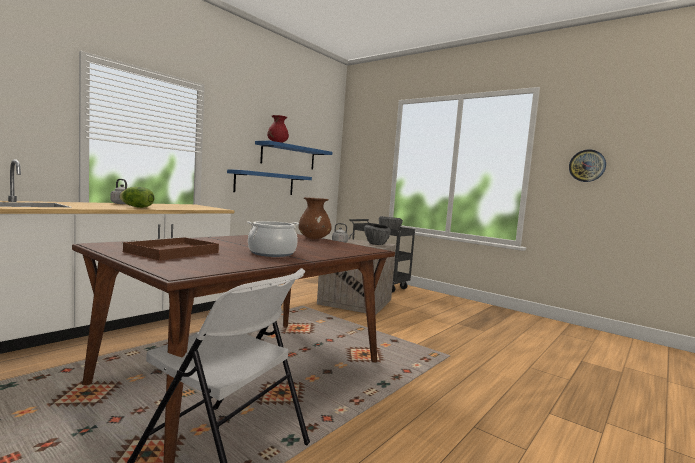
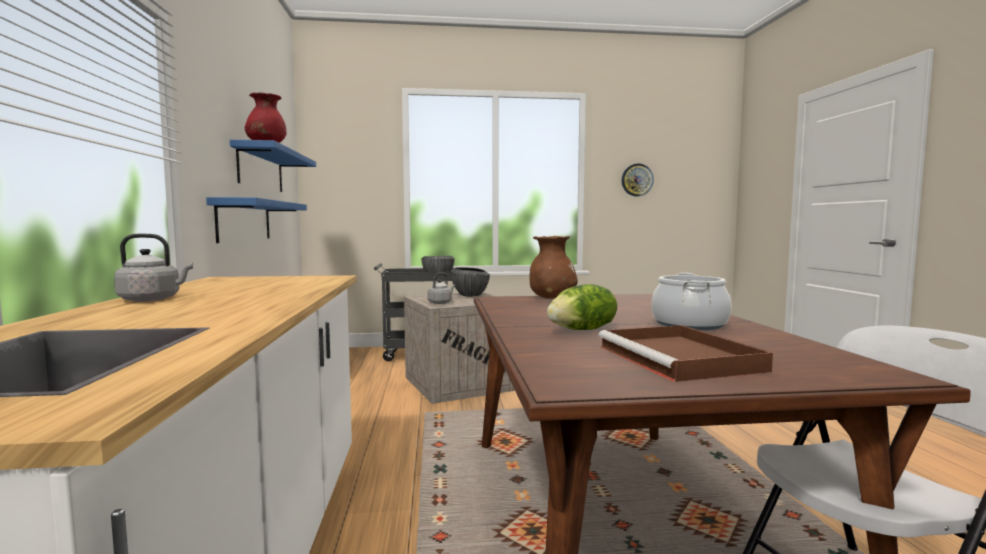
camera: 45 degrees left, 0 degrees up
(136, 207) = (259, 299): lettuce -> lettuce (583, 330)

